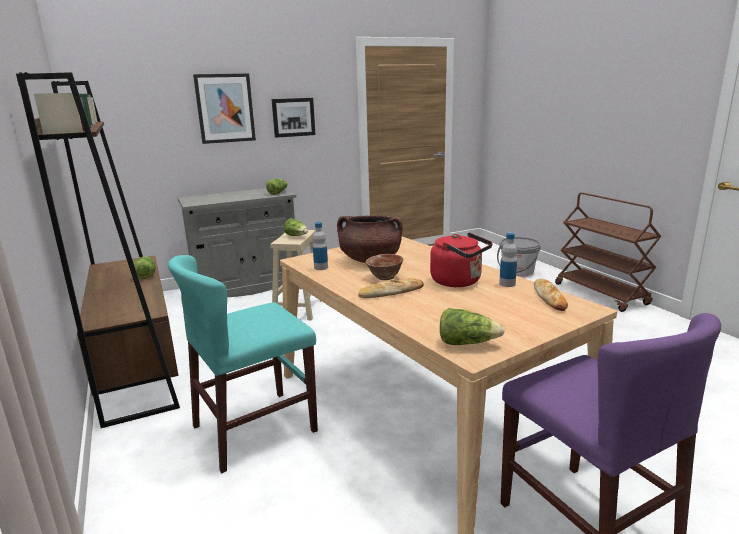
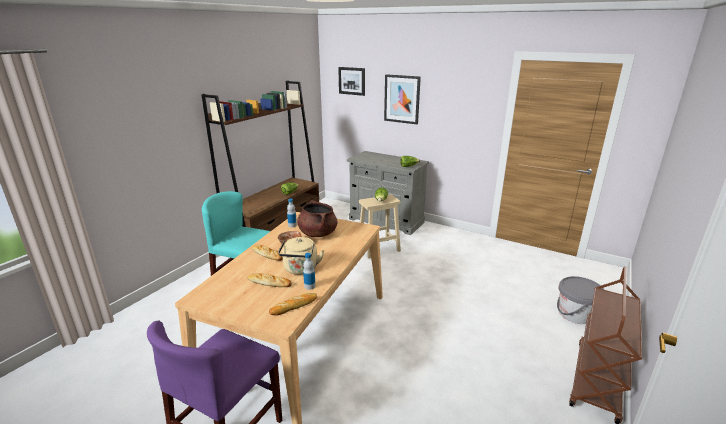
camera: 55 degrees right, 5 degrees up
(293, 117) = (448, 112): picture -> picture (352, 81)
(459, 282) = (300, 269): red kettle -> beige kettle
(467, 343) = (208, 293): lettuce -> none
(476, 302) = (269, 283): none -> bread

